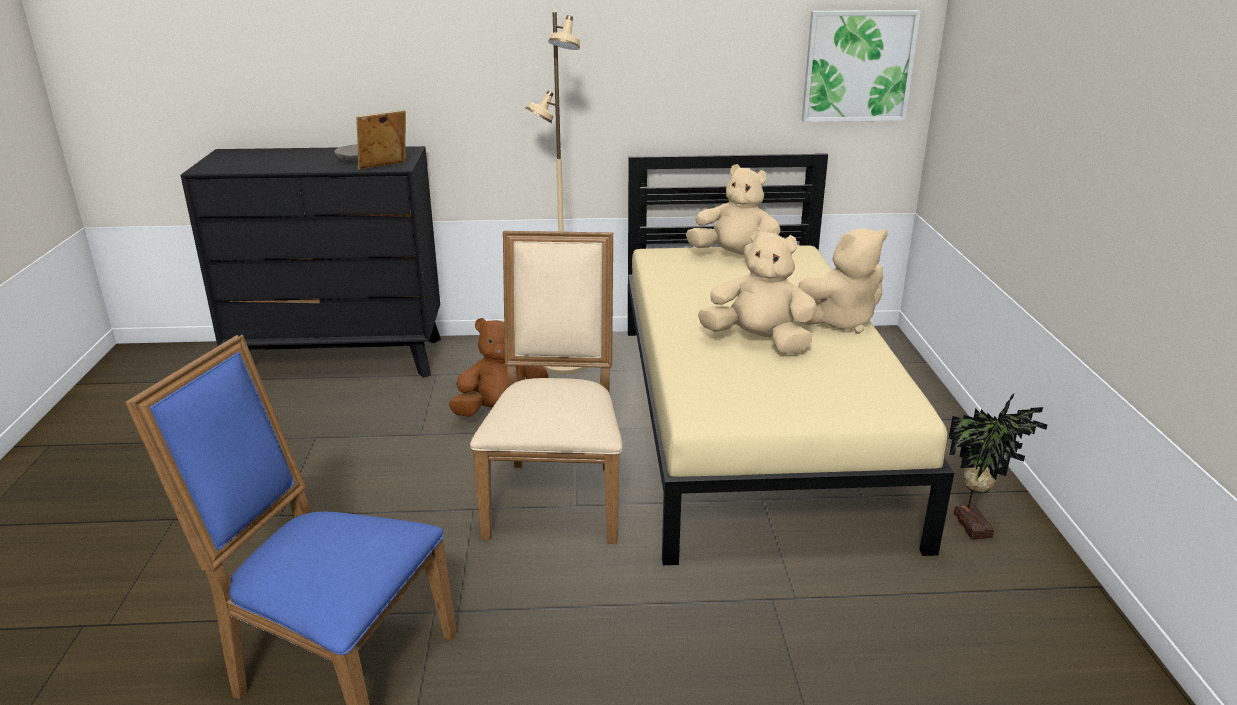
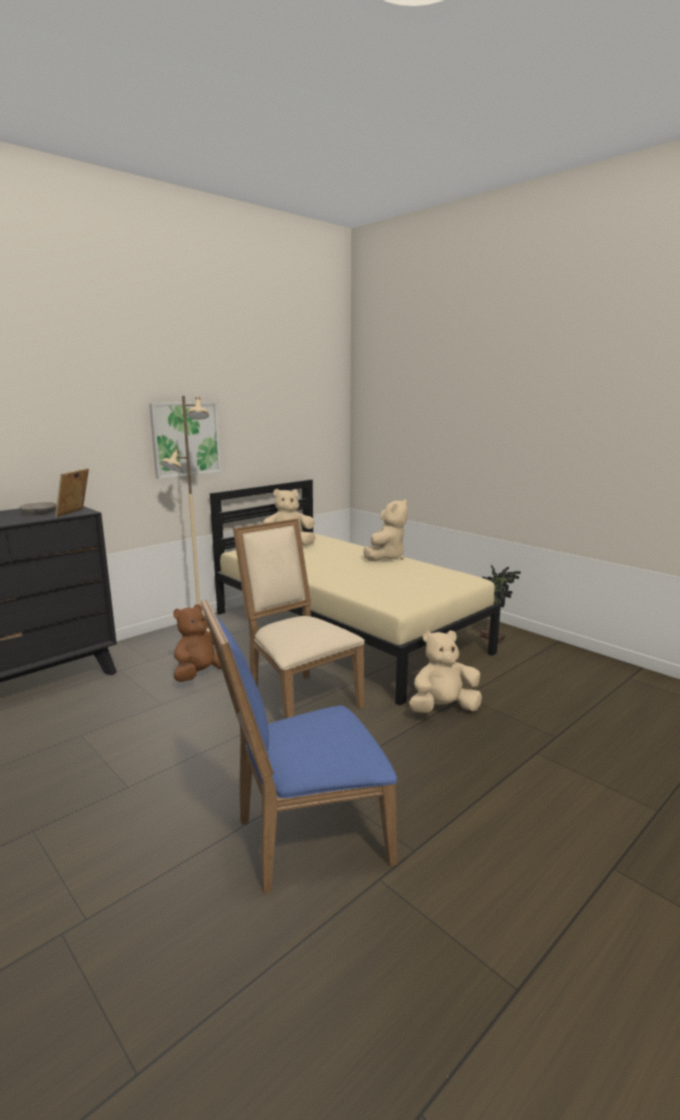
camera: 40 degrees left, 10 degrees down
(758, 342) = (366, 573): beige plush toy -> beige plush toy (443, 709)
(858, 66) = (318, 429): picture -> picture (185, 439)

